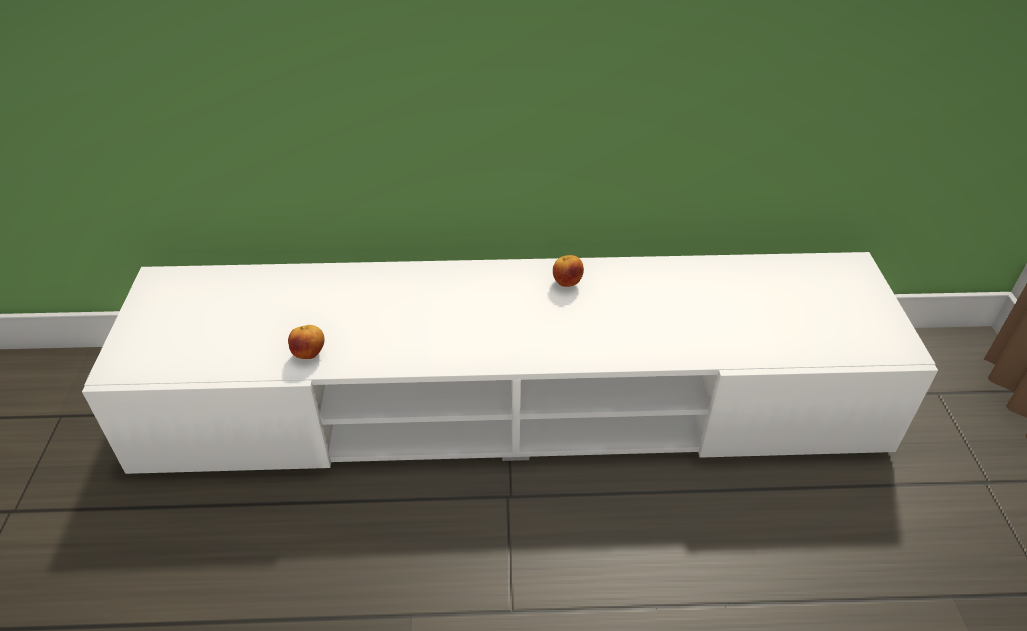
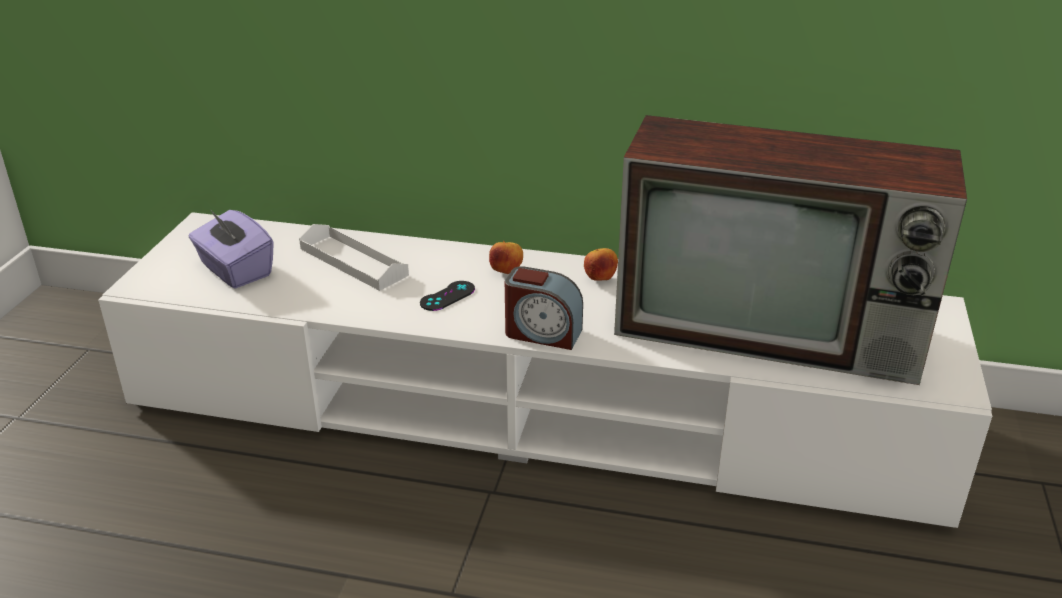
camera: 15 degrees right, 10 degrees down
(215, 331) = (235, 270): none -> purple tissue box
(309, 354) = (314, 300): apple -> apple (506, 272)
(330, 301) = (353, 262): none -> white tray
(436, 326) = (447, 296): none -> black game controller
(540, 353) = (542, 333): none -> alarm clock
(734, 313) = (773, 330): none -> television

